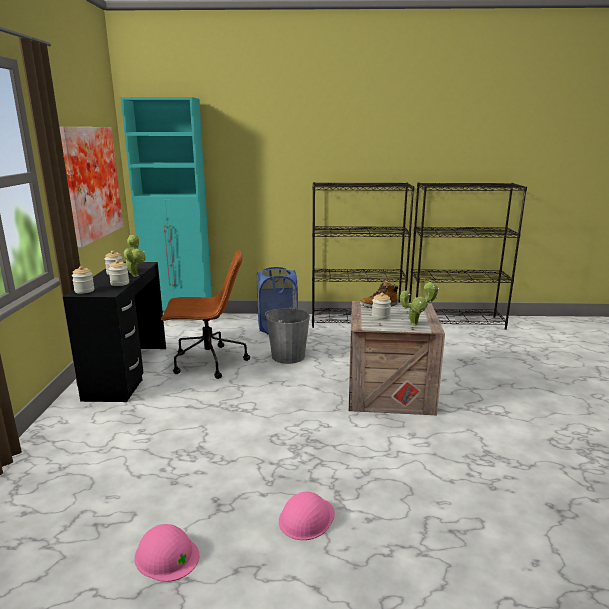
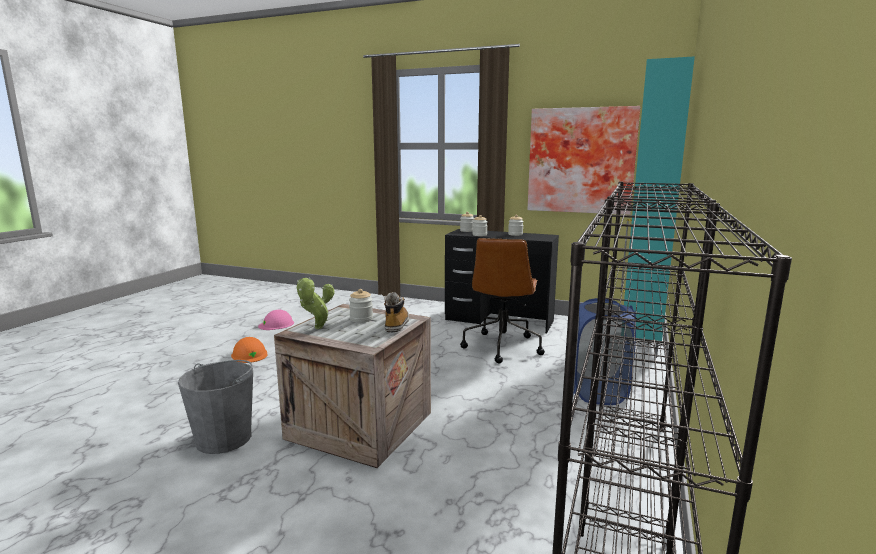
camera: 110 degrees right, 5 degrees down
(135, 275) = (503, 237): potted plant -> none
(287, 356) = (498, 384): grey bucket -> grey bucket (224, 438)
(306, 517) = (249, 354): pink hard hat -> orange hard hat

